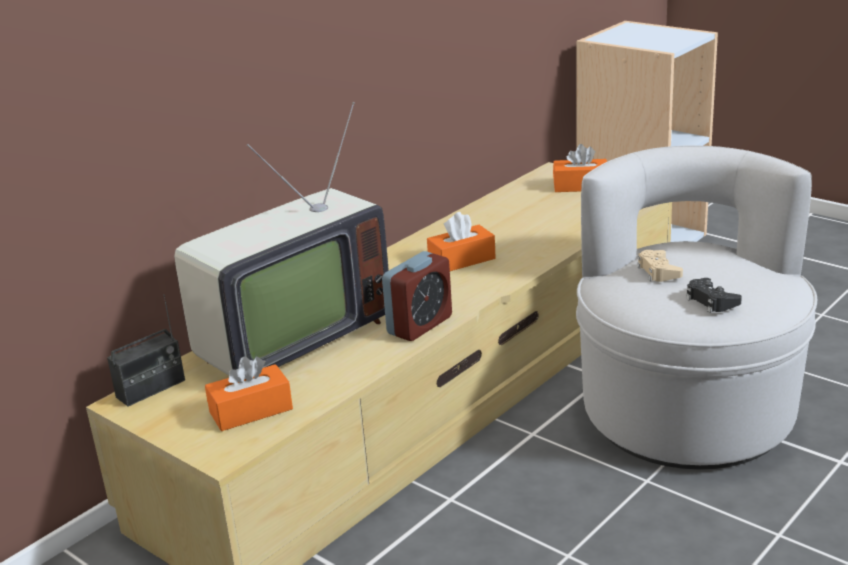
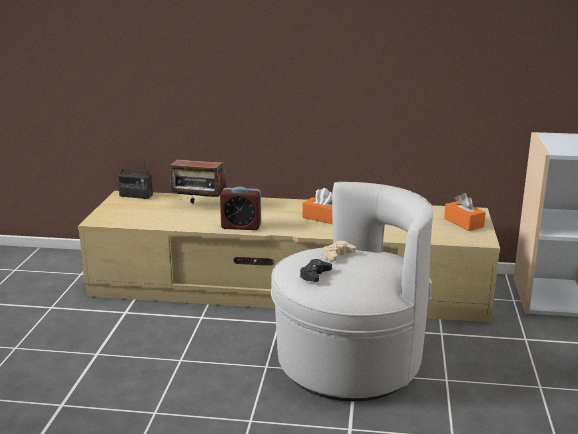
camera: 55 degrees right, 5 degrees down
(251, 411) = (133, 216): orange tissue box -> none
(287, 340) = (199, 206): television -> radio

